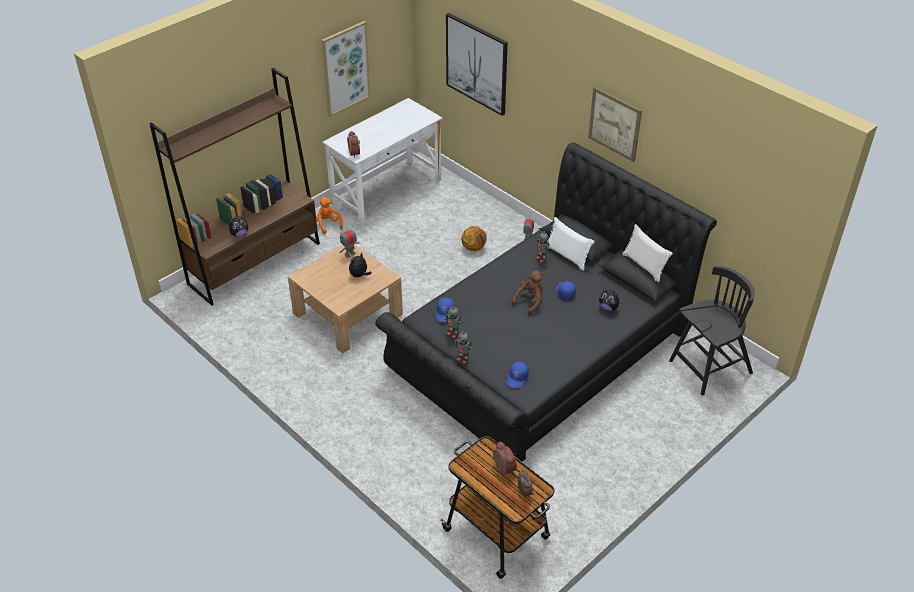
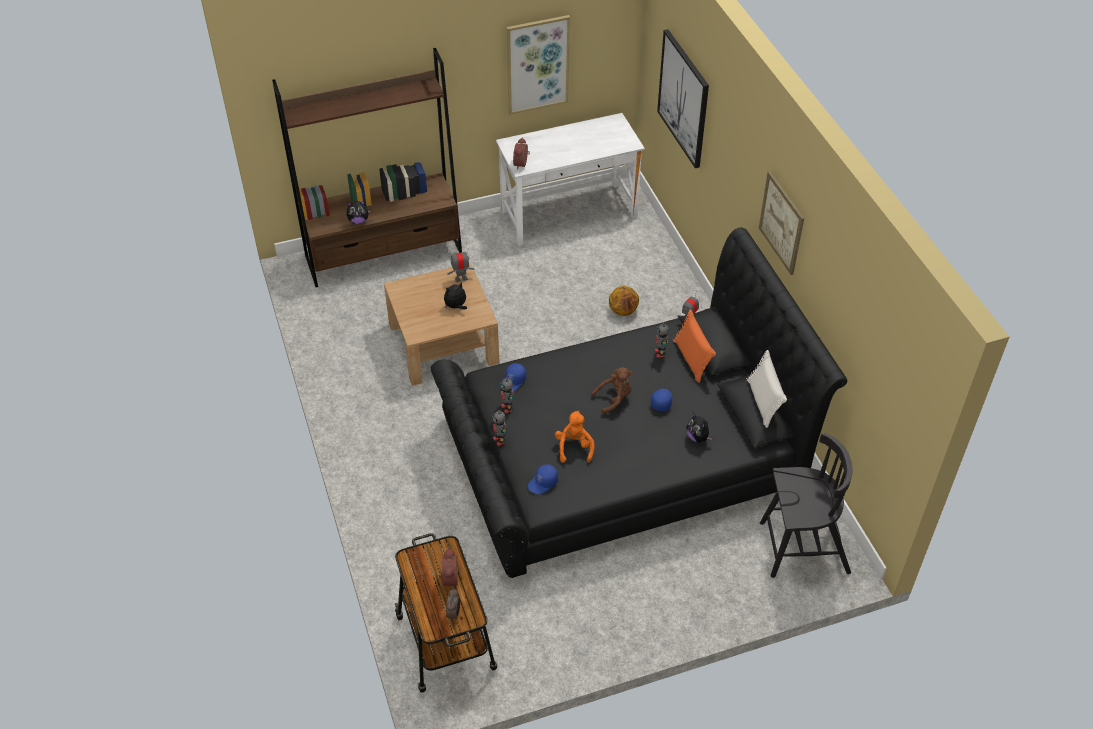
camera: 25 degrees right, 5 degrees up
(328, 224) = (483, 233): orange plush toy -> orange plush toy (574, 447)
(567, 256) = (692, 359): white pillow -> orange pillow

